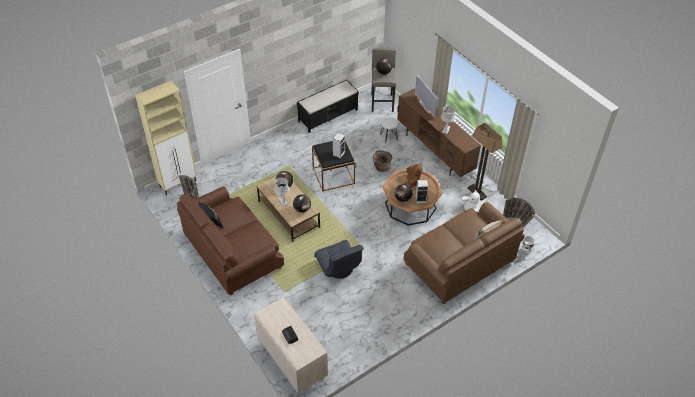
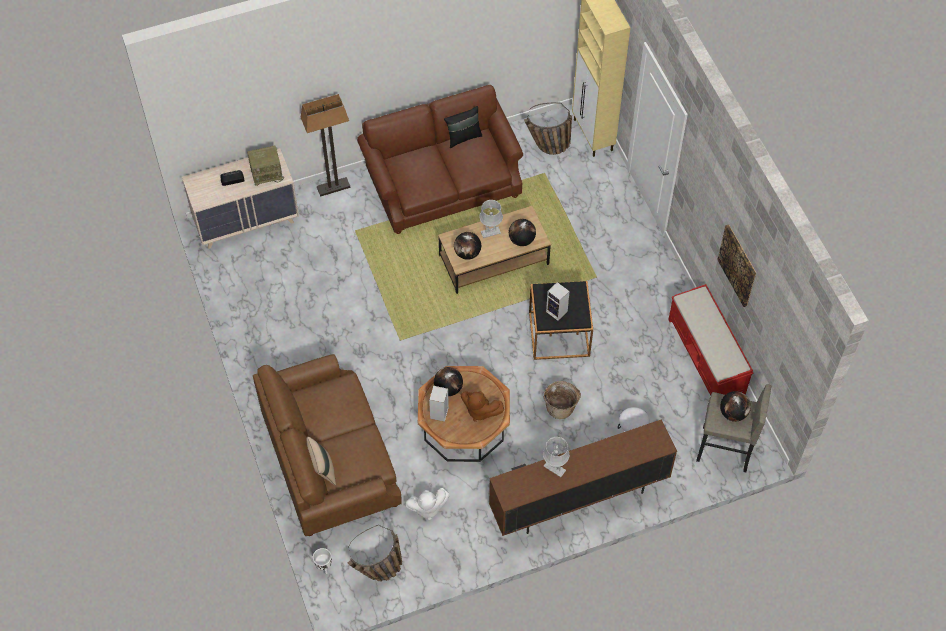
camera: 105 degrees right, 10 degrees up
(279, 314) = (267, 173): none -> radio
(313, 53) = (738, 265): none -> picture
(328, 115) = (706, 357): black bench -> red bench
(338, 268) = (373, 302): grey armchair -> none
(426, 106) = (623, 454): television -> none
(476, 192) = (464, 535): floor lamp -> floor lamp (333, 187)

